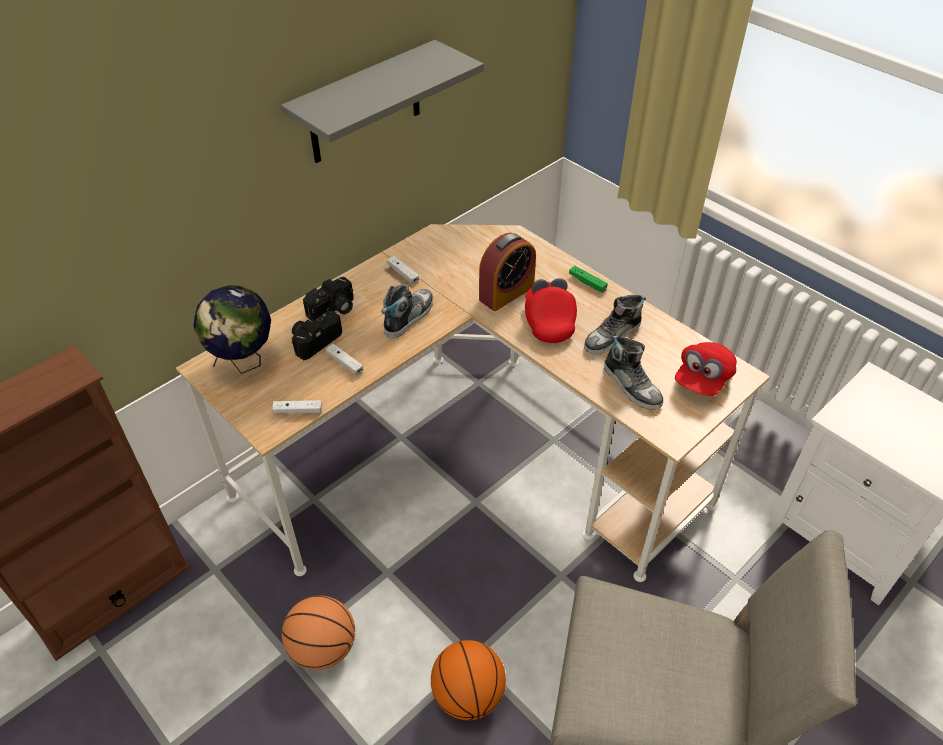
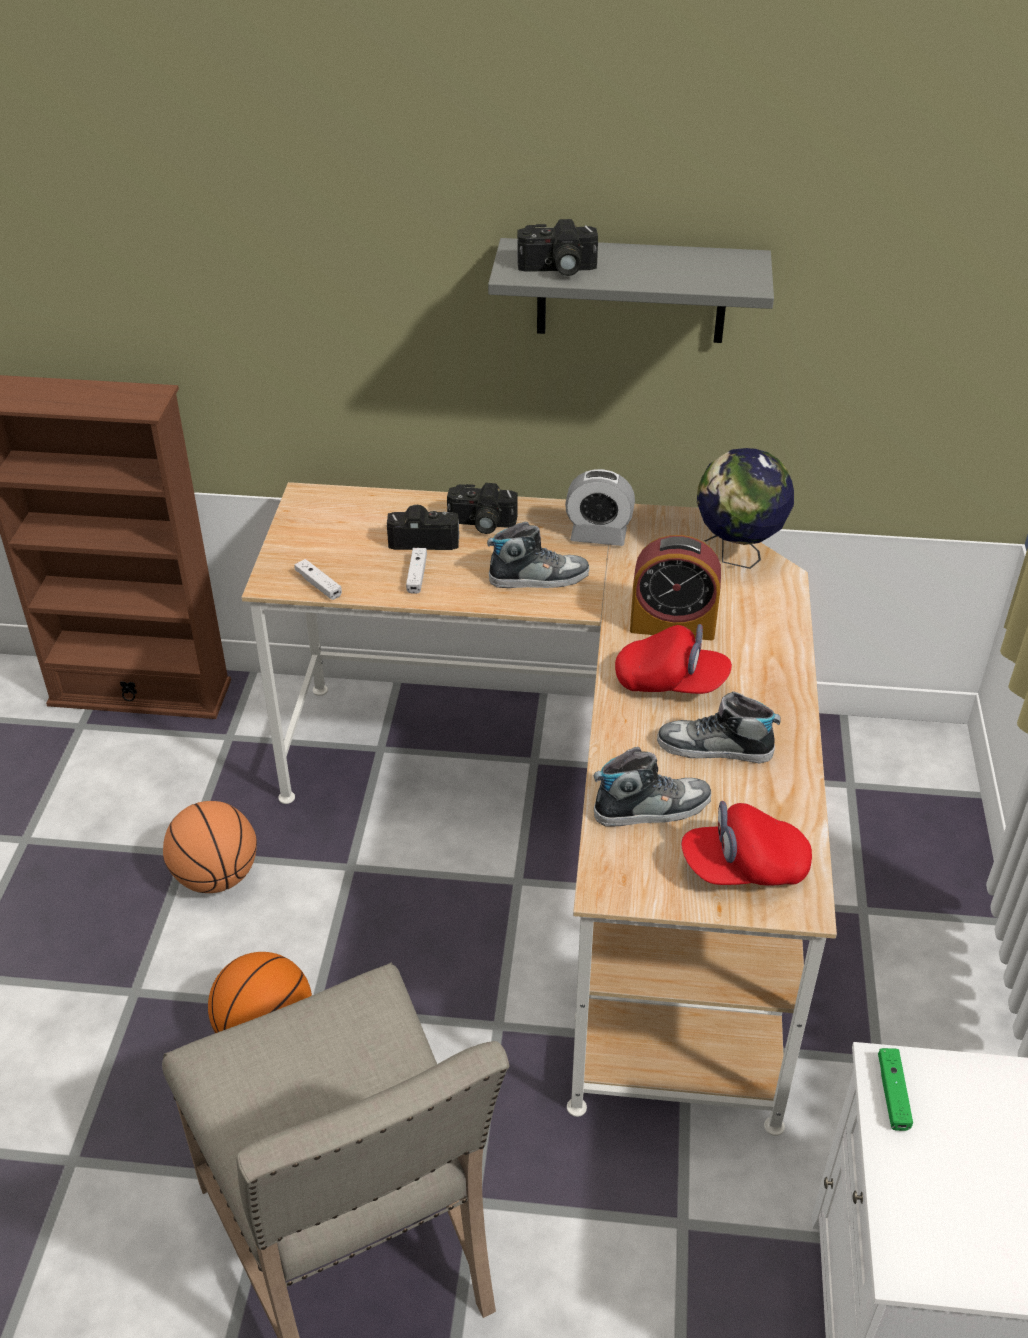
camera: 50 degrees right, 5 degrees down
(244, 363) = (340, 515): globe -> globe (737, 556)
(351, 105) = (557, 269): none -> camera
(403, 274) = (598, 535): white game controller -> alarm clock
(548, 321) = (671, 682): red cap -> red cap turned 60 degrees clockwise
(587, 283) = (782, 678): green game controller -> green game controller (893, 1094)
(632, 385) = (651, 808): shoe -> shoe turned 120 degrees counterclockwise

